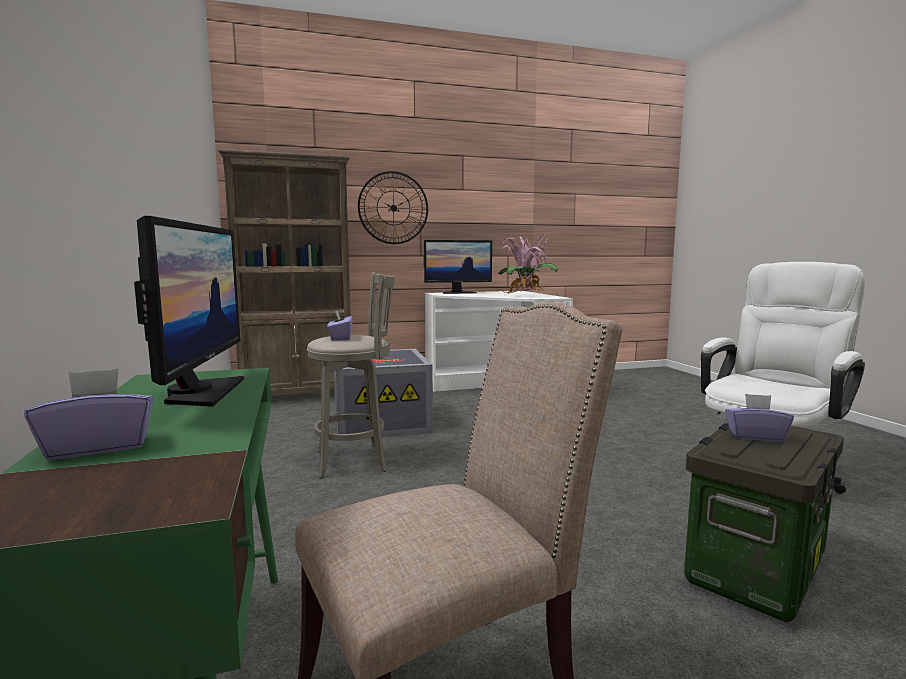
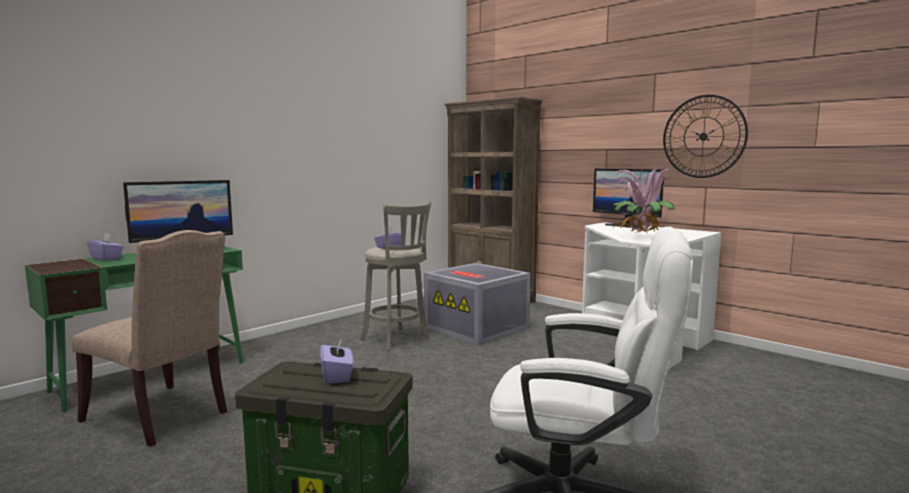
camera: 60 degrees right, 0 degrees up
(393, 208) = (581, 136): wall clock -> wall clock (703, 136)

